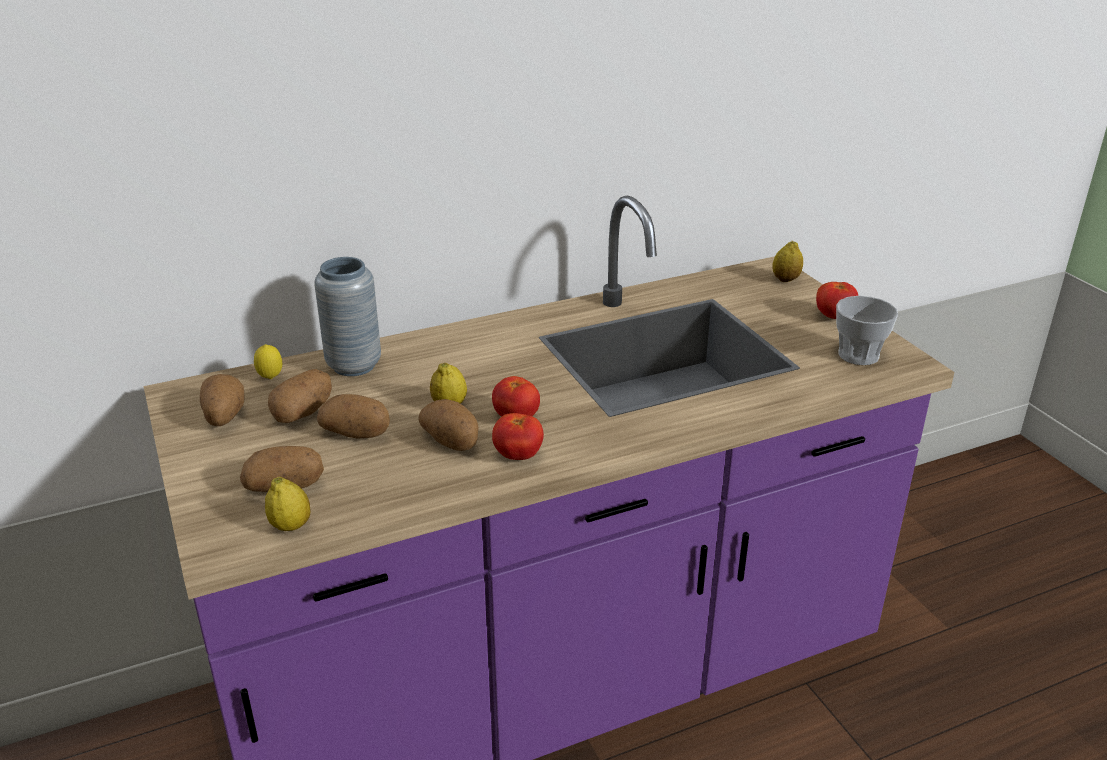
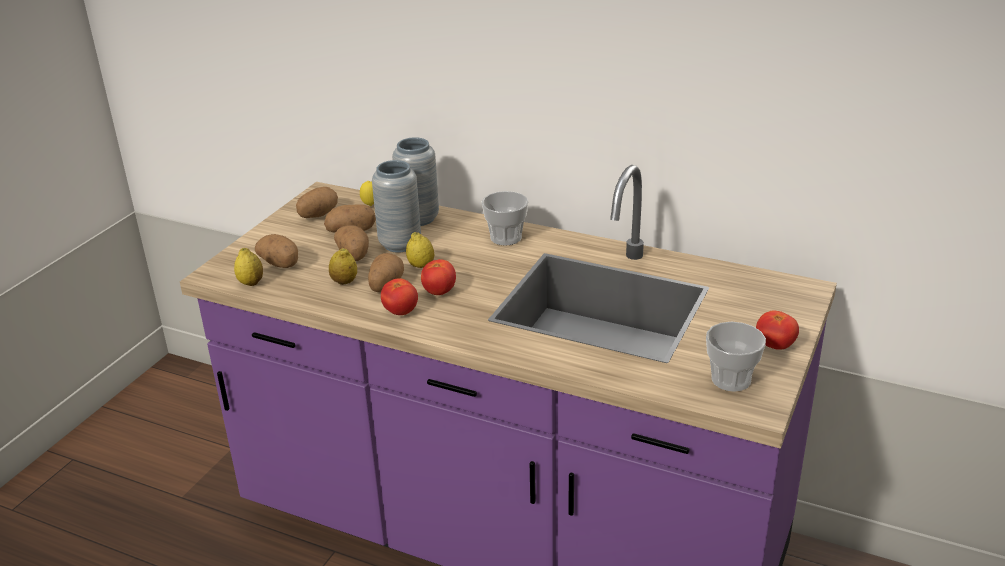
camera: 50 degrees right, 0 degrees up
(385, 398) = (400, 244): none -> grey vase
(478, 341) = (506, 238): none -> cup
(785, 279) = (798, 302): lemon -> lemon (344, 282)

